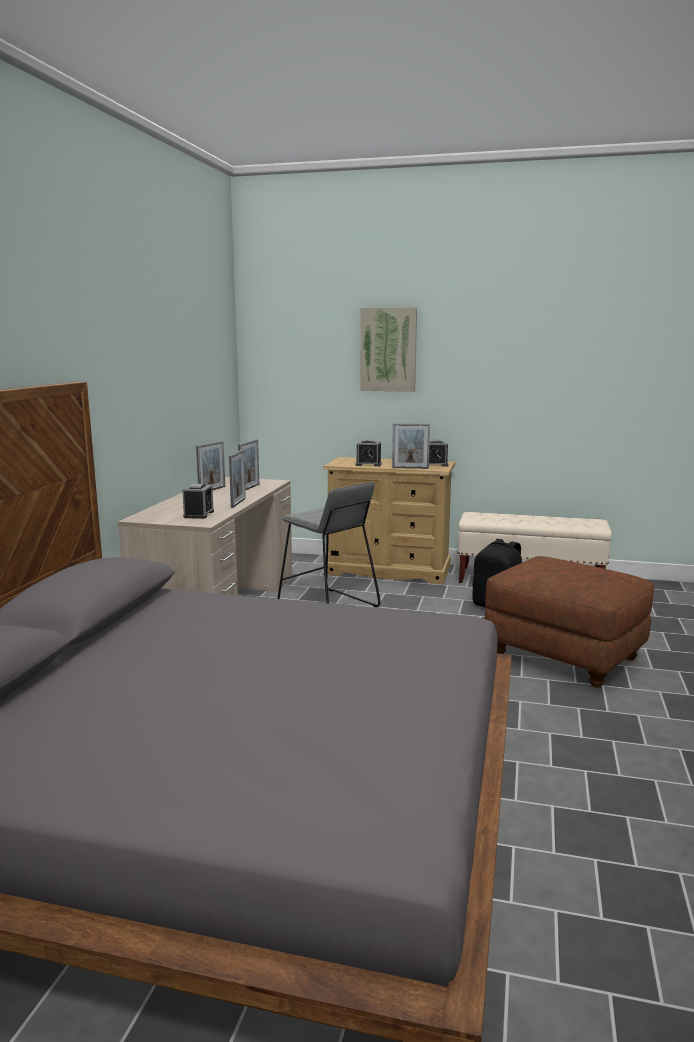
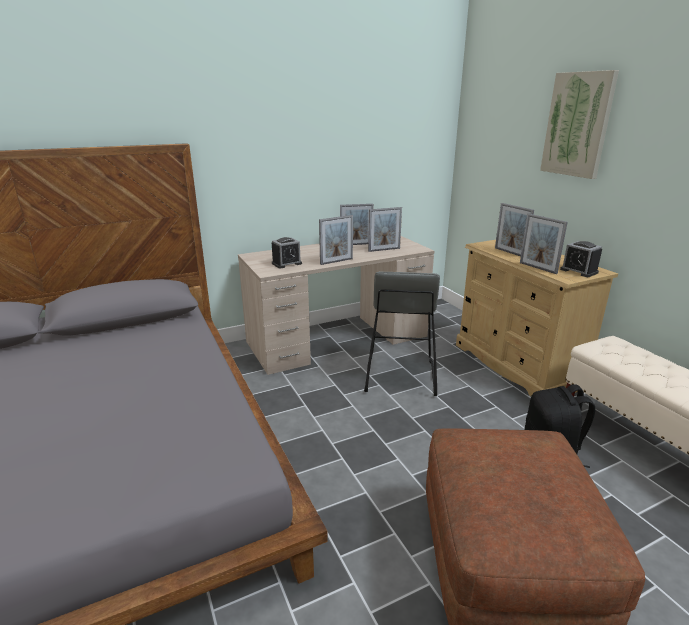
camera: 50 degrees right, 10 degrees up
(368, 464) = (510, 252): alarm clock -> picture frame

